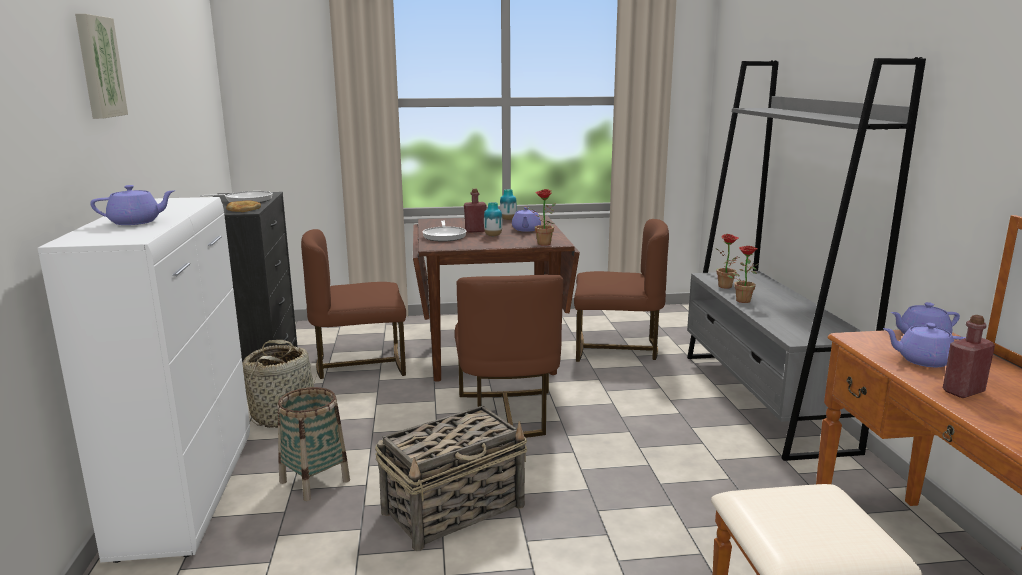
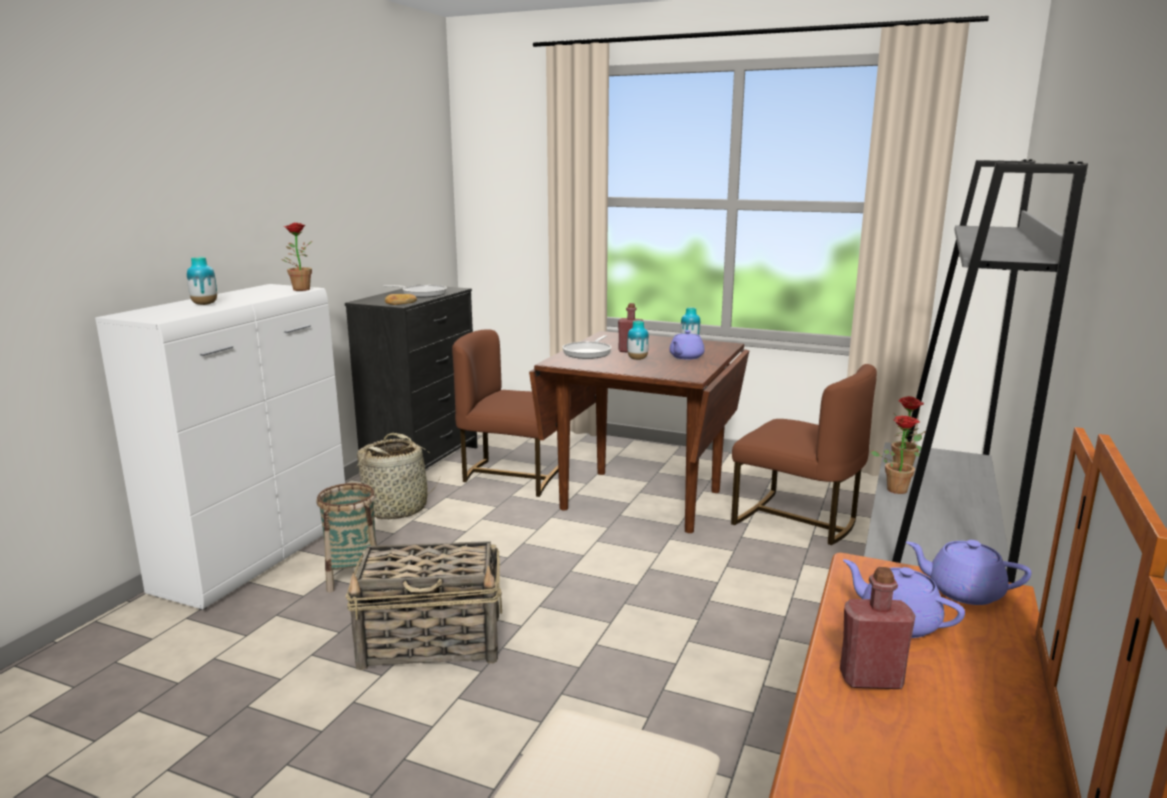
camera: 30 degrees right, 0 degrees up
(98, 67) = (231, 164): picture -> none
(136, 222) = (204, 304): purple teapot -> vase
(507, 414) = (590, 562): brown chair -> none
(541, 243) = (670, 375): potted plant -> potted plant (299, 289)

